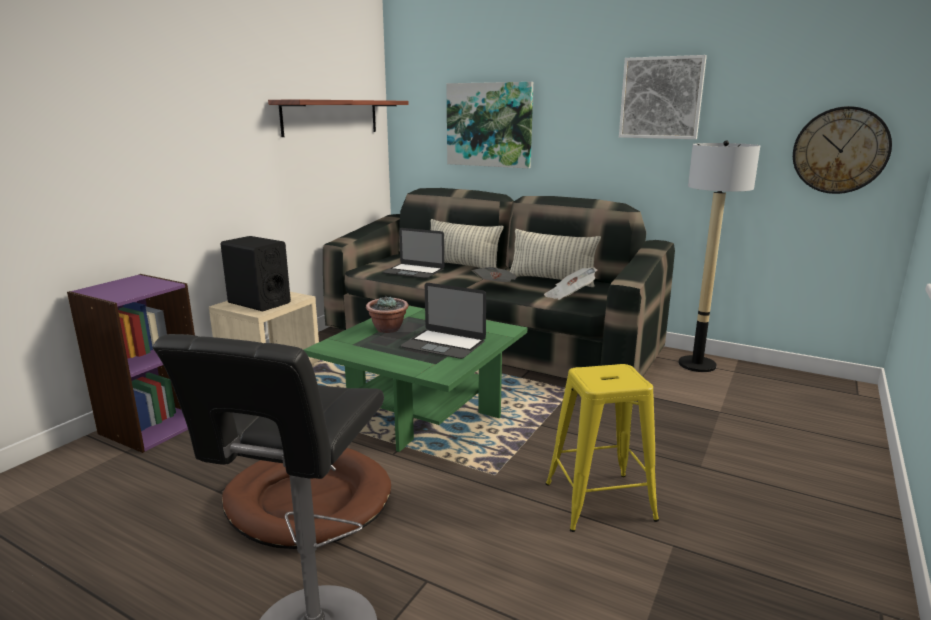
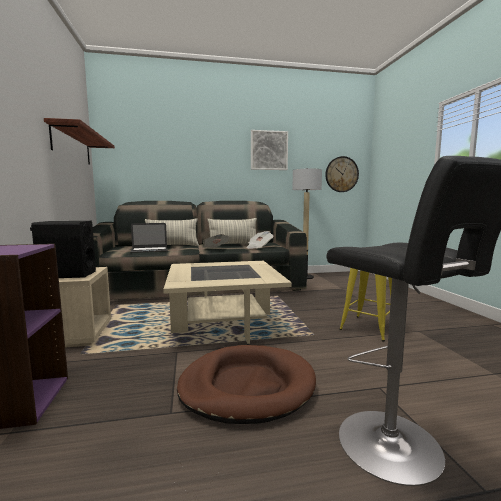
camera: 40 degrees left, 10 degrees down
(388, 329) = (194, 272): potted plant -> none
(422, 410) = (224, 323): green coffee table -> beige coffee table
(443, 344) = (243, 271): laptop -> none
(489, 125) = (173, 162): picture -> none

